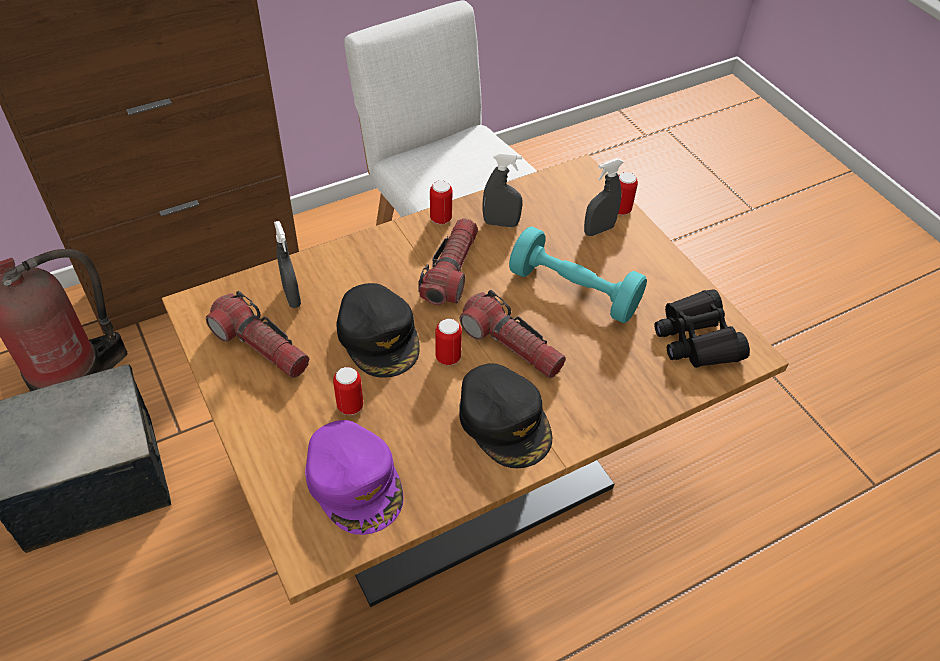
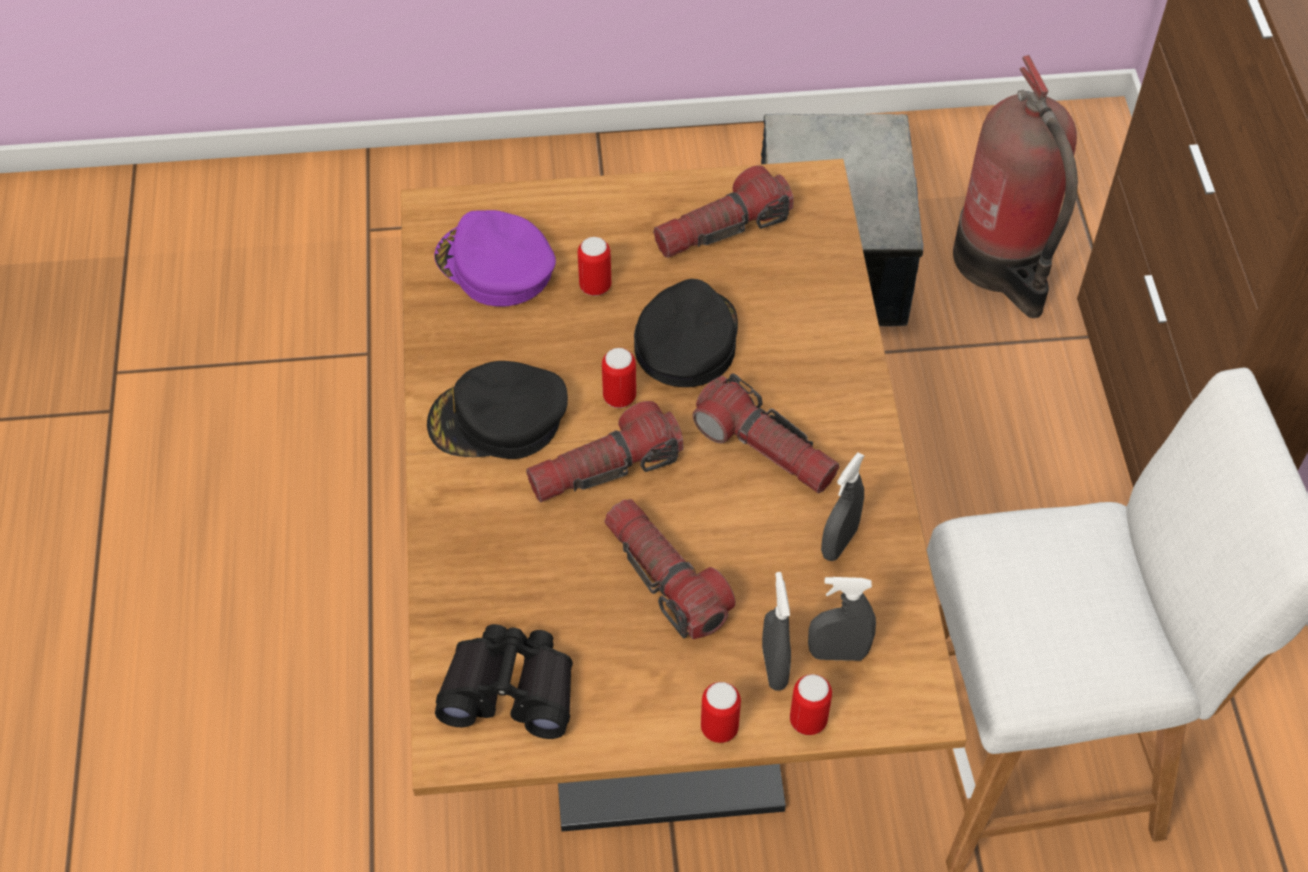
camera: 115 degrees right, 5 degrees up
(292, 296) = (791, 273): grey spray bottle -> grey spray bottle (837, 653)
(355, 482) = (495, 266): purple cap -> purple cap turned 45 degrees clockwise
(379, 336) = (686, 340): black cap -> black cap turned 105 degrees clockwise
(440, 218) = (877, 471): can -> can (719, 728)
(573, 291) = (665, 578): turquoise dumbbell -> flashlight

